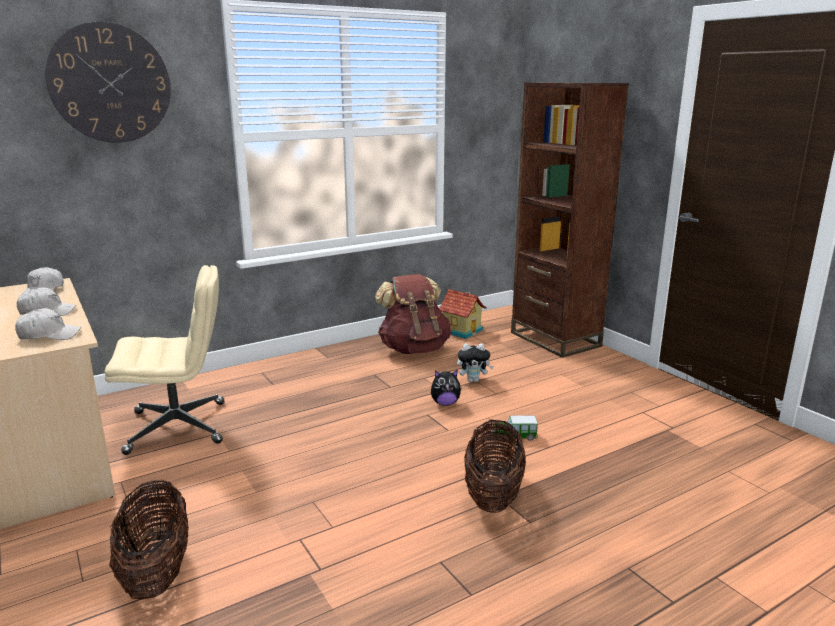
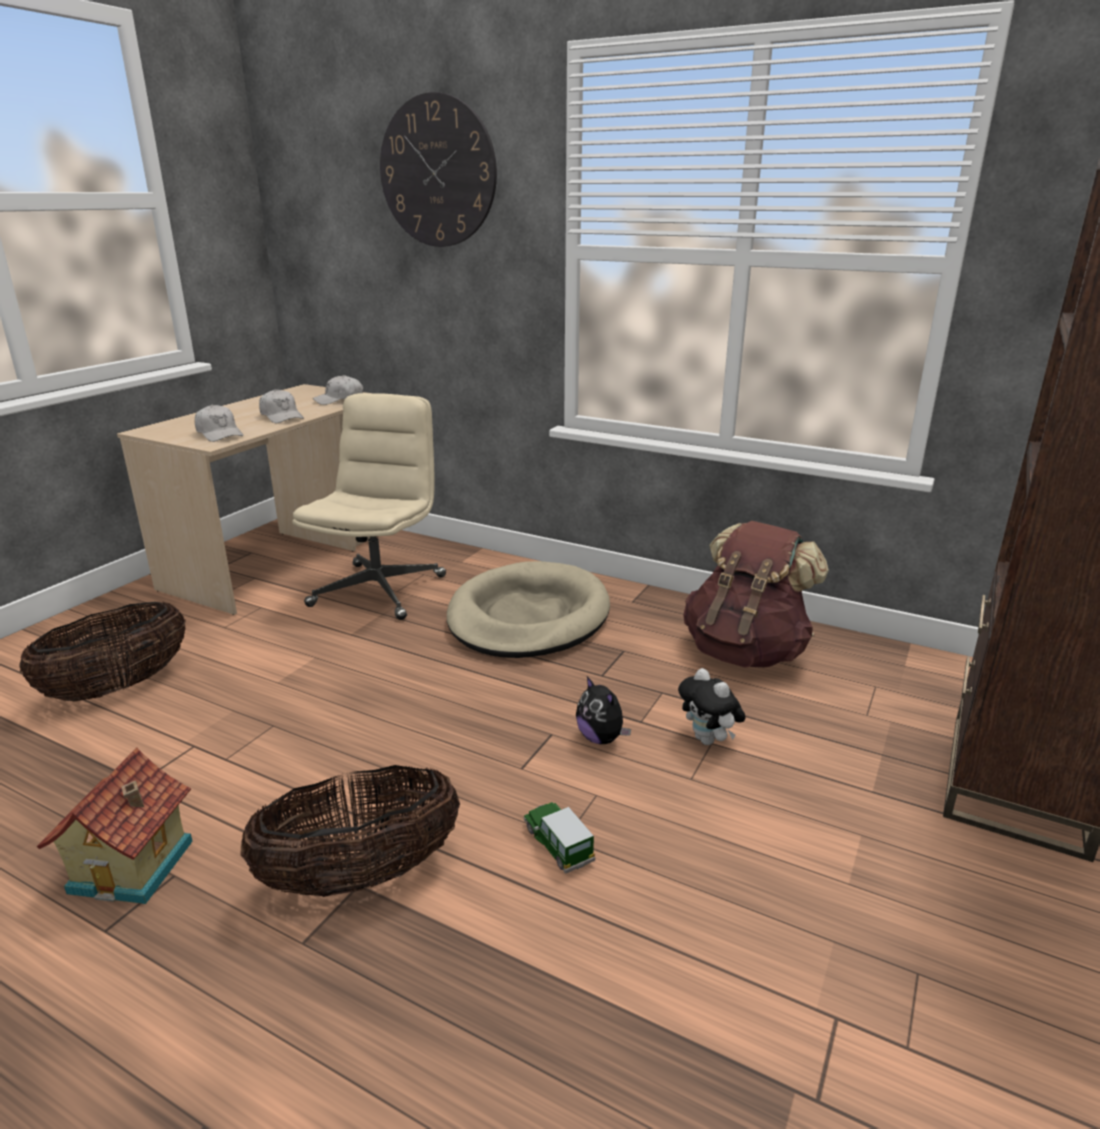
camera: 60 degrees right, 5 degrees up
(179, 427) = (379, 590): beige office chair -> beige office chair turned 120 degrees counterclockwise
(300, 388) = (528, 617): none -> beige dog bed
(462, 330) = (880, 669): toy house -> toy house (135, 866)

